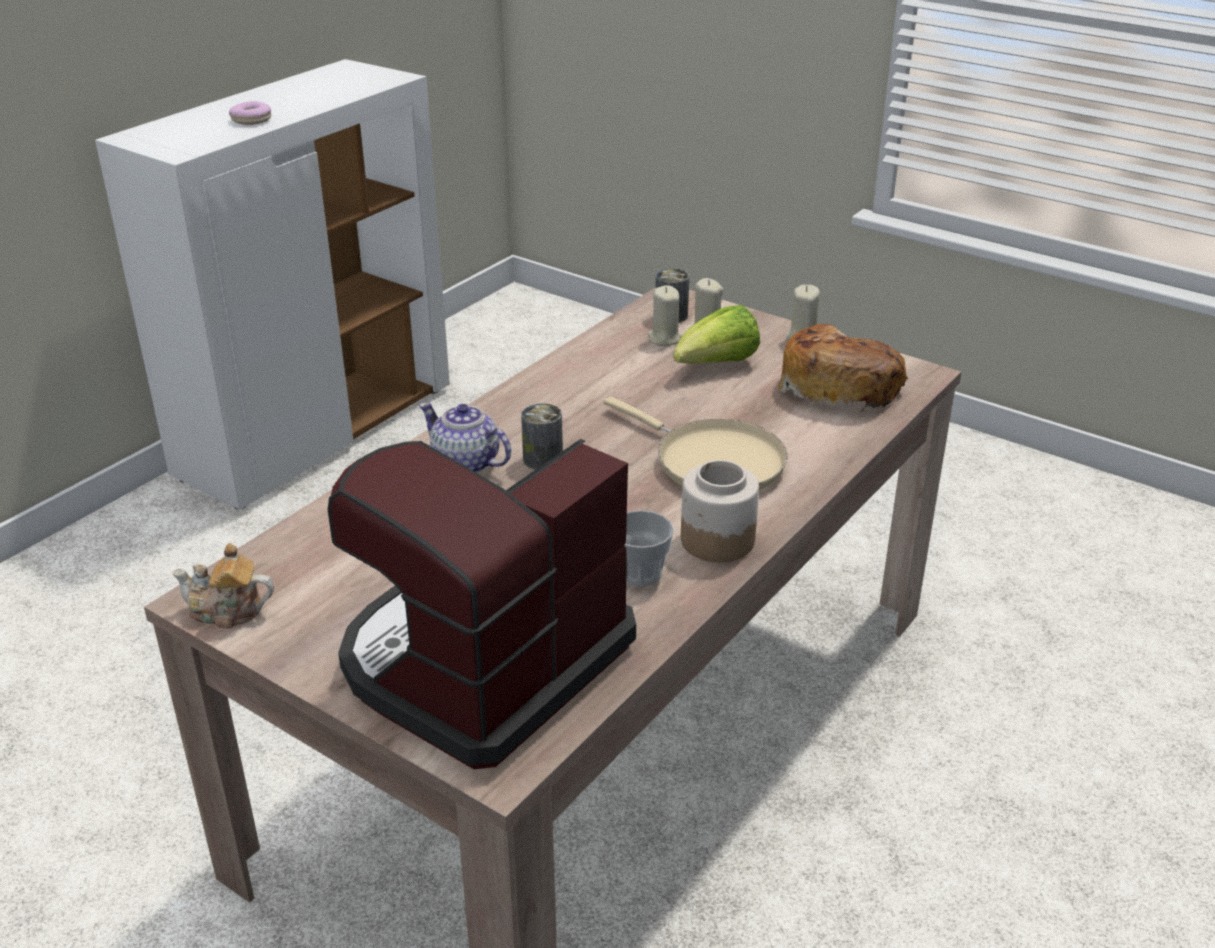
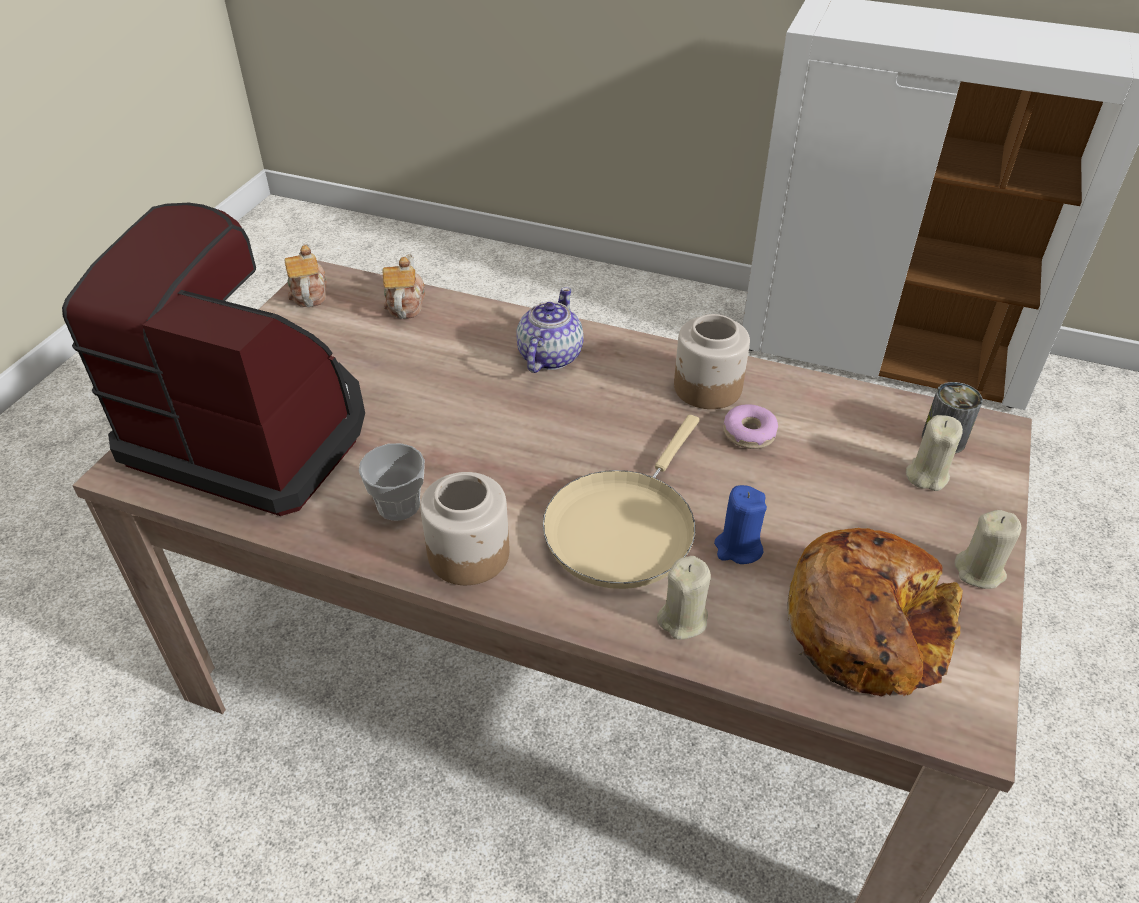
camera: 75 degrees right, 10 degrees up
(251, 120) = (922, 34): donut -> donut (749, 433)
(308, 541) = (405, 304): none -> teapot
(543, 459) = (575, 402): can -> none
(560, 393) = (707, 388): none -> jar
(664, 339) = (880, 443): beige candle -> beige candle (683, 619)
(717, 365) = (846, 498): lettuce -> none
(752, 417) = (738, 548): none -> blue candle

